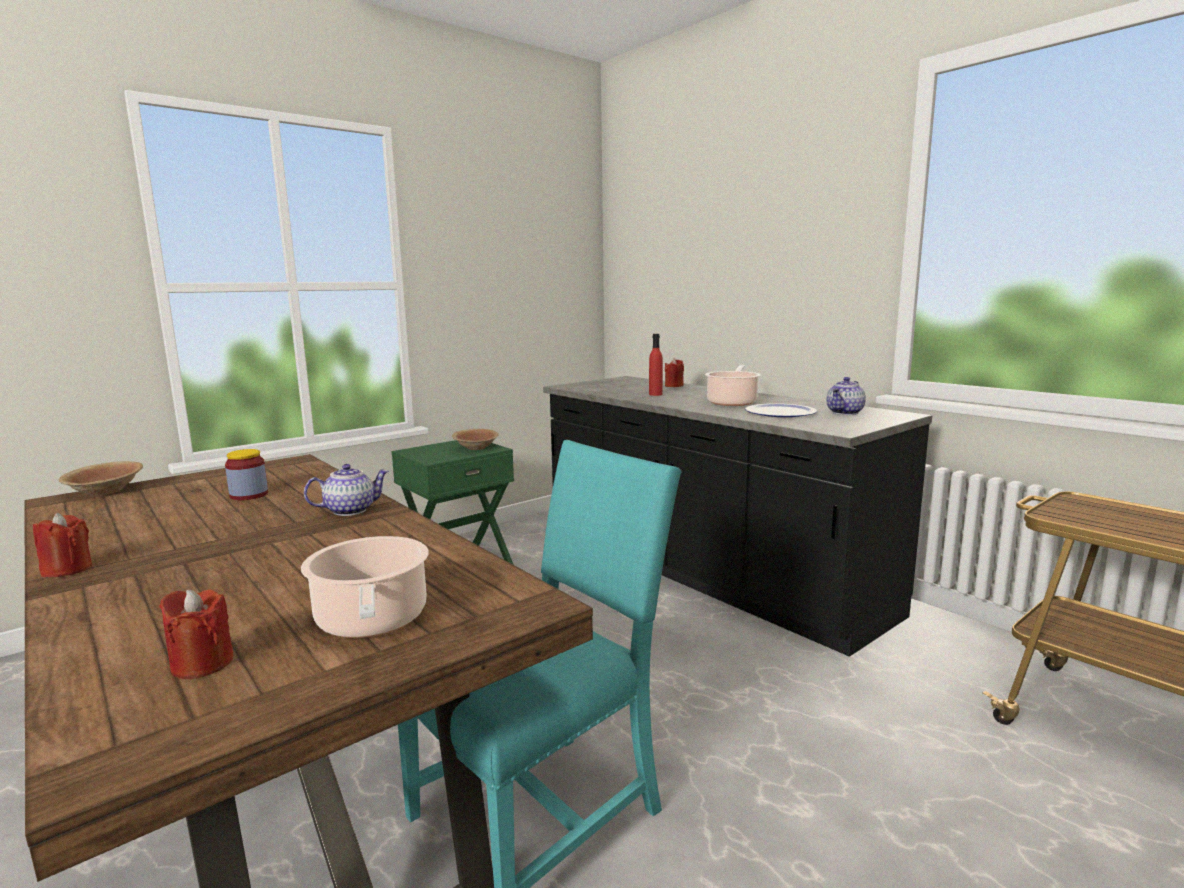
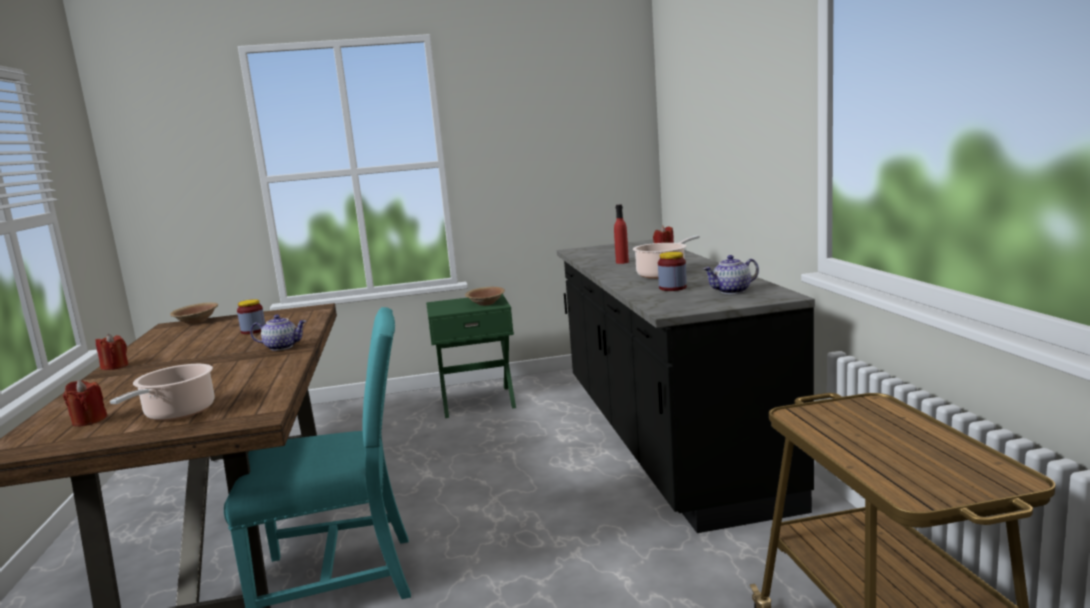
camera: 30 degrees right, 0 degrees up
(780, 412) = (672, 288): plate -> jar

